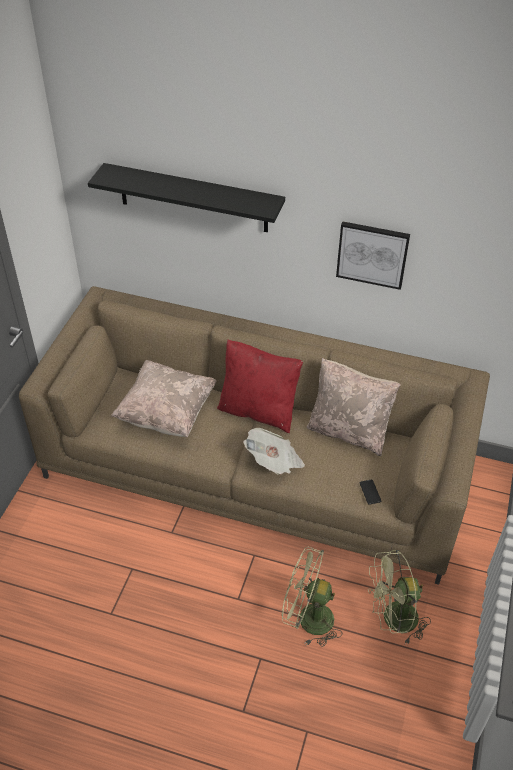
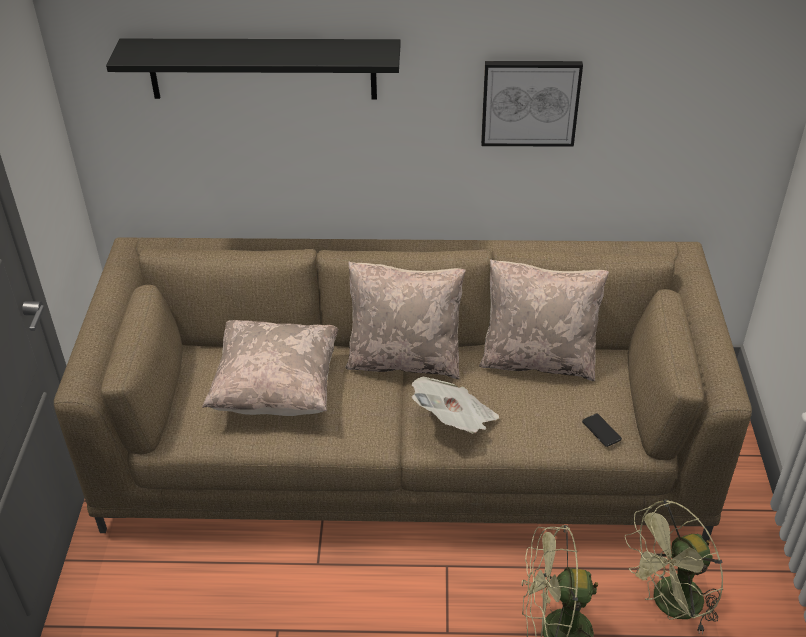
camera: 15 degrees left, 5 degrees down
(258, 411) = (405, 359): red pillow -> beige pillow

